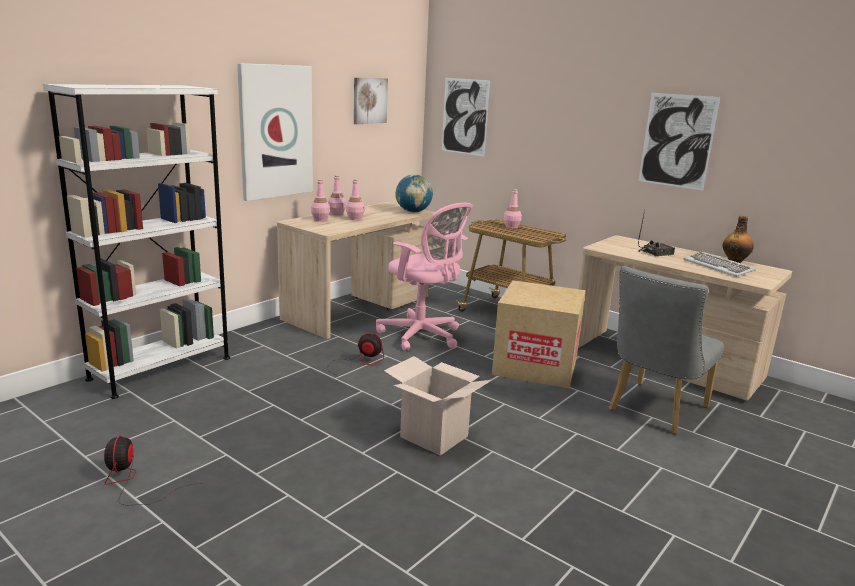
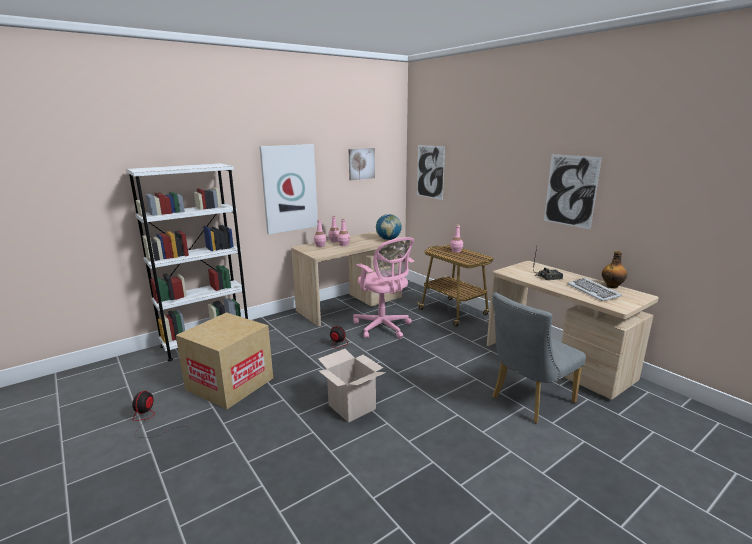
camera: 15 degrees right, 0 degrees up
(535, 365) = (453, 356): cardboard box -> cardboard box (230, 384)

